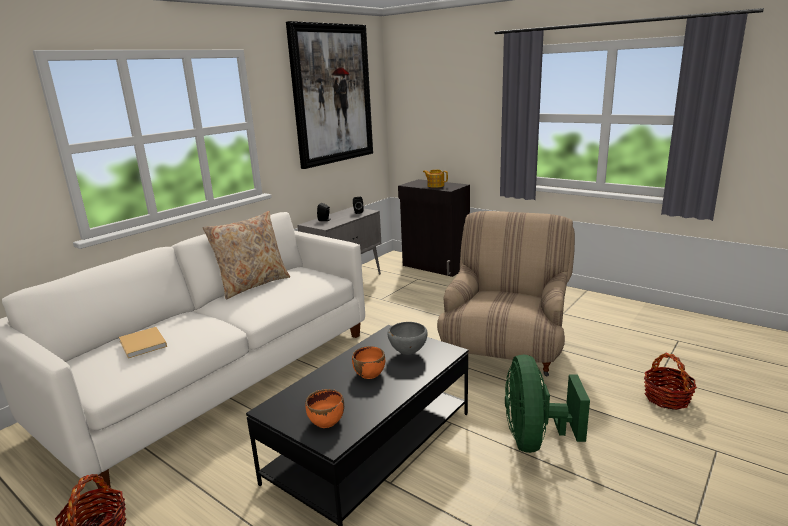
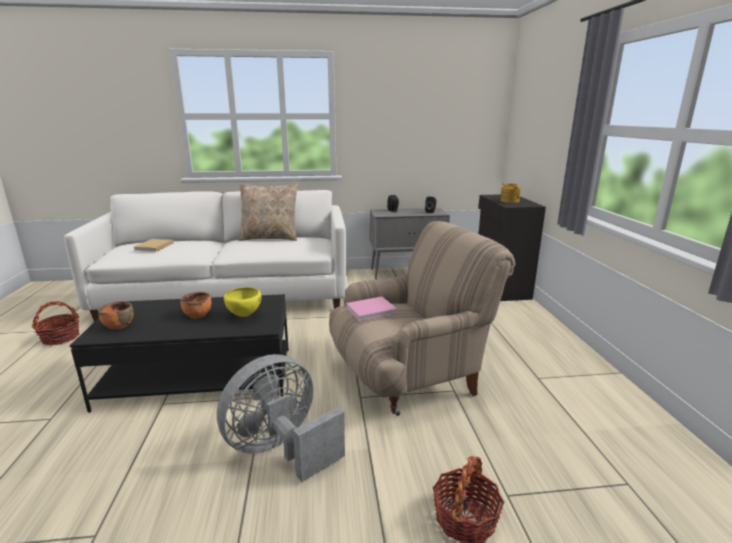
camera: 45 degrees right, 0 degrees up
(332, 94) = (431, 97): picture -> none
(407, 353) = (244, 315): grey bowl -> yellow bowl
(492, 301) = (372, 310): none -> pink book
(535, 439) = (281, 449): green fan -> grey fan

